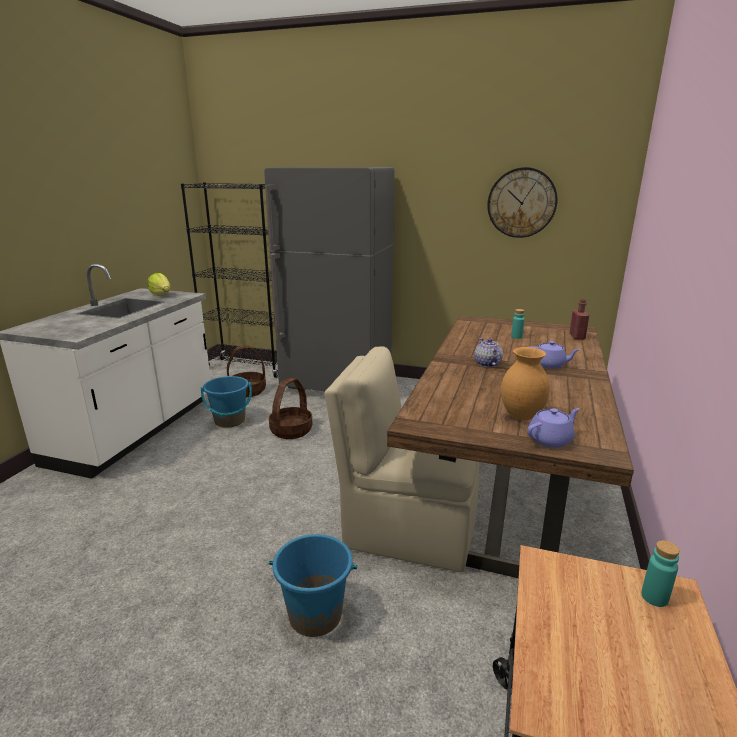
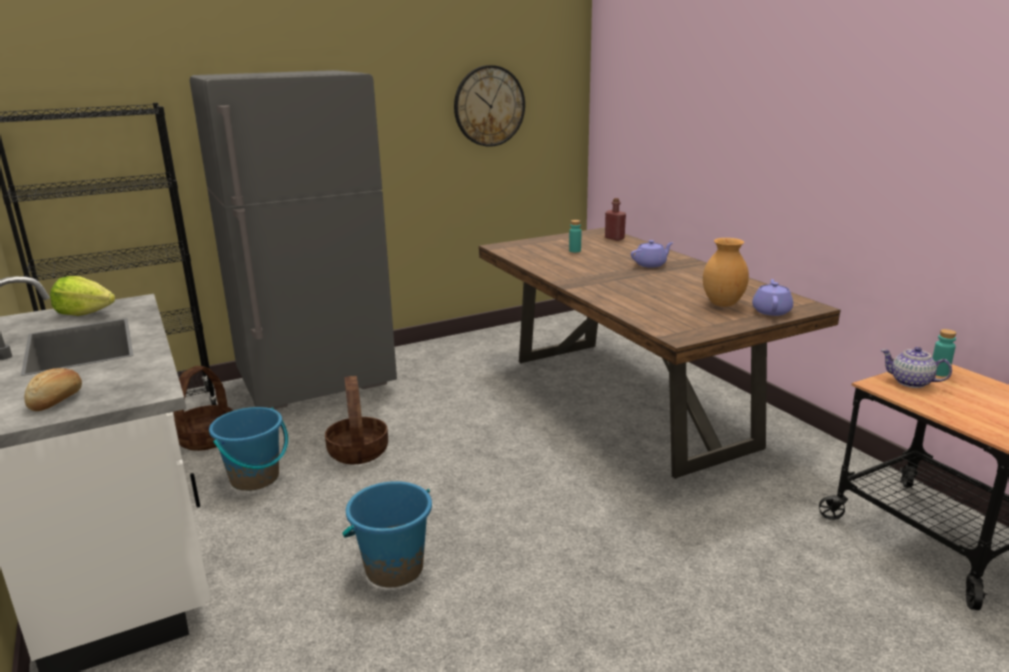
camera: 45 degrees left, 0 degrees up
(52, 327) = (58, 400): none -> bread
(315, 615) = (674, 566): blue bucket -> blue bucket (394, 569)
(406, 529) = (623, 470): beige chair -> none
(487, 364) = (611, 278): teapot -> teapot (911, 382)

